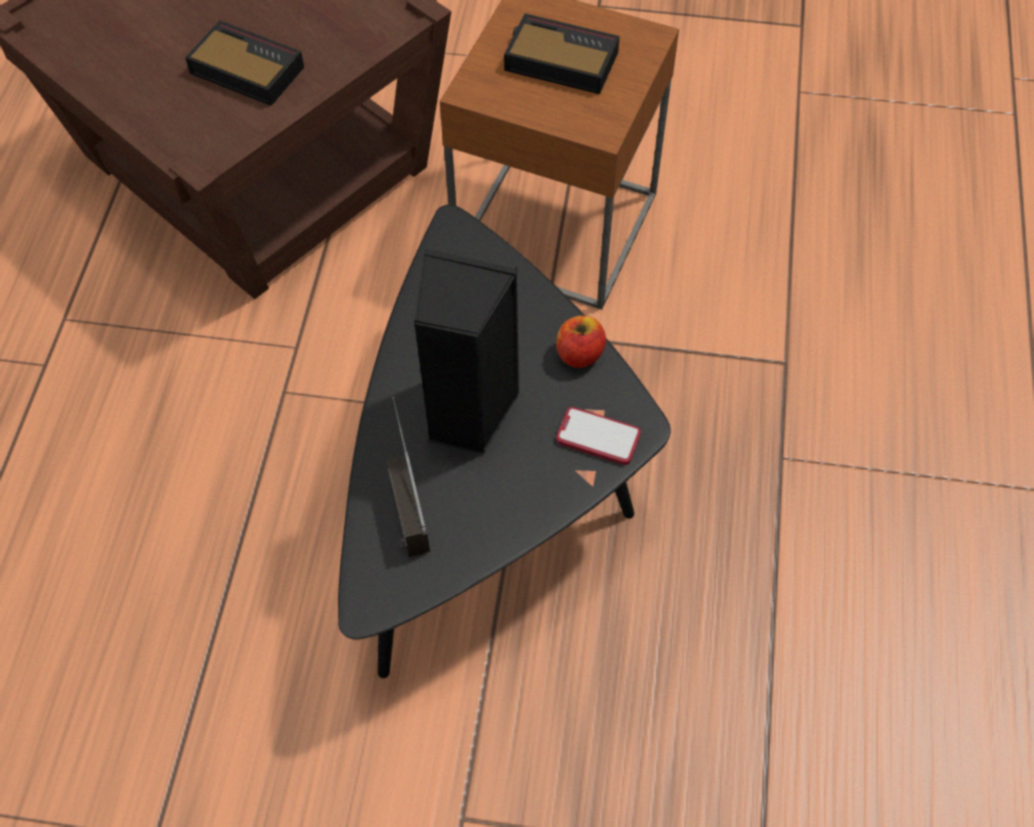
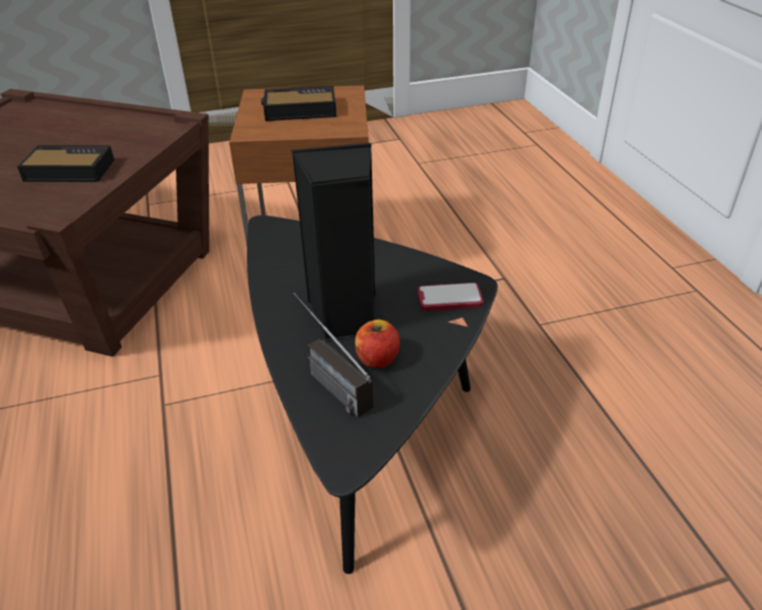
camera: 25 degrees left, 20 degrees down
(579, 354) = (402, 260): apple -> apple (377, 359)

